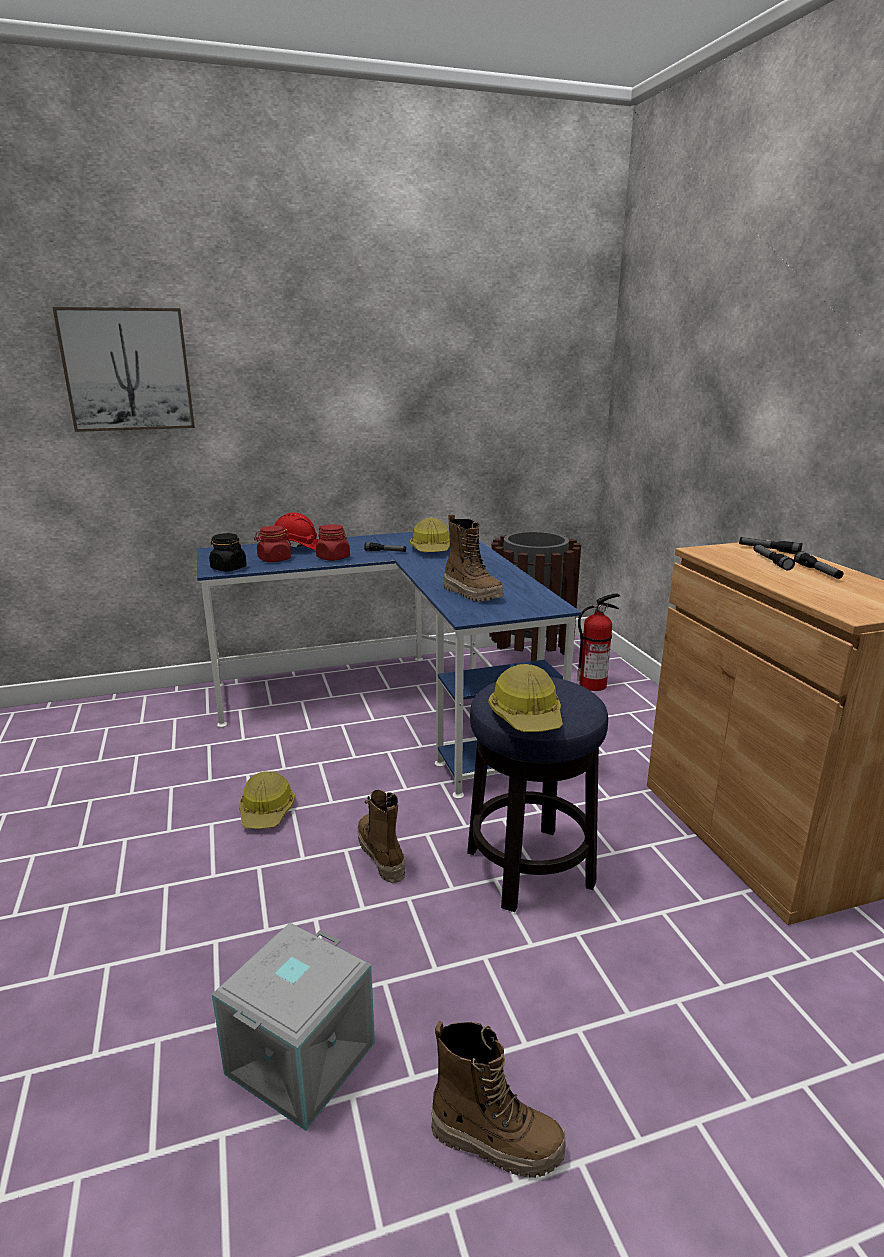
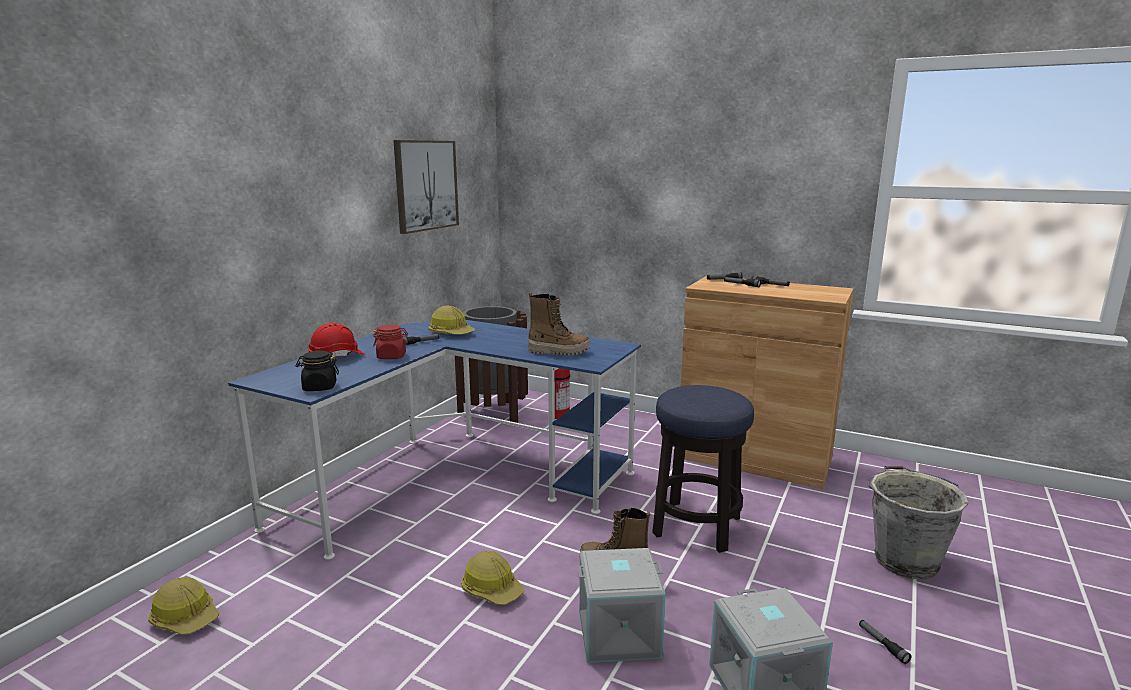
camera: 45 degrees left, 5 degrees down
(127, 370) = (144, 190): picture -> picture (426, 185)
(274, 559) = (342, 370): red jar -> none
(280, 913) = (618, 635): none -> grey storage box
(496, 1140) = (882, 644): boot -> flashlight
(527, 716) = (722, 407): hard hat -> hard hat (186, 618)
(738, 1087) = (904, 560): none -> grey bucket

